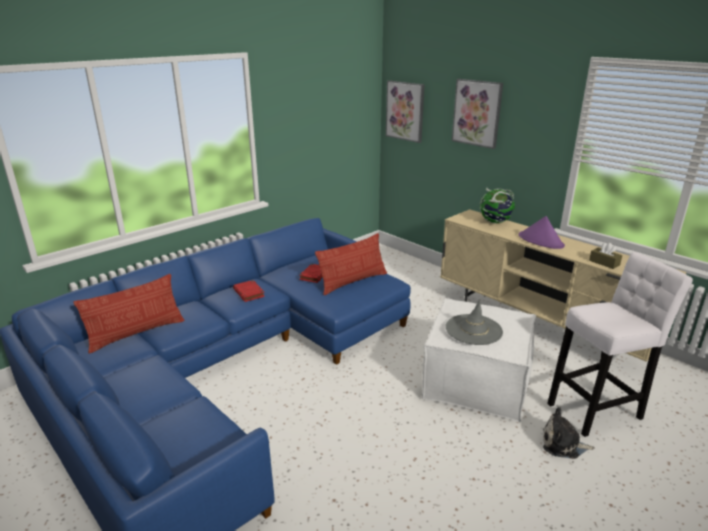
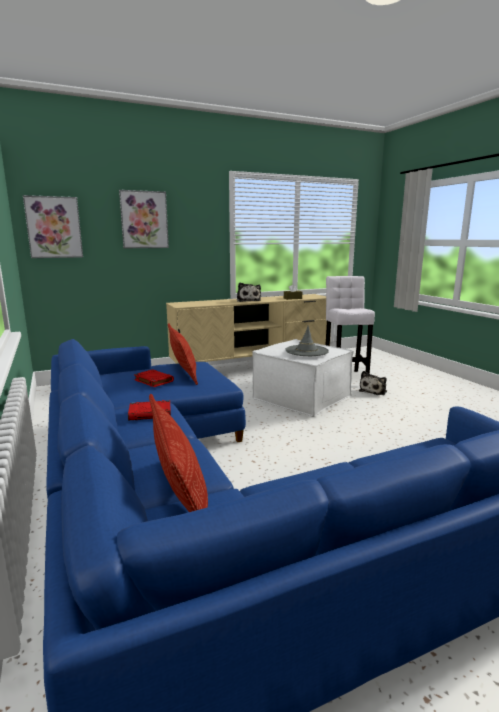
camera: 70 degrees left, 10 degrees down
(495, 222) = (202, 302): globe -> none
(541, 241) = (248, 300): purple hat -> plush toy

